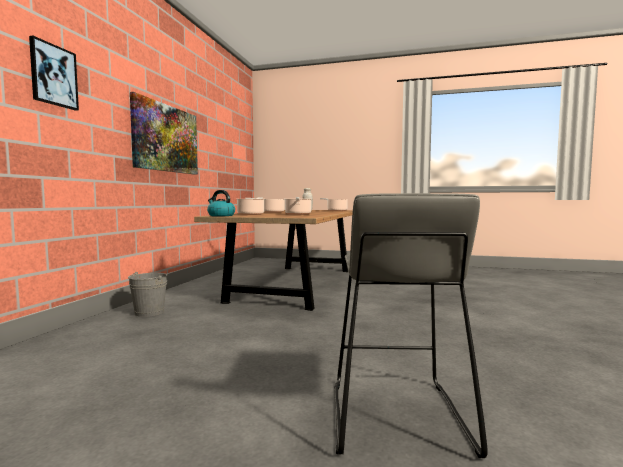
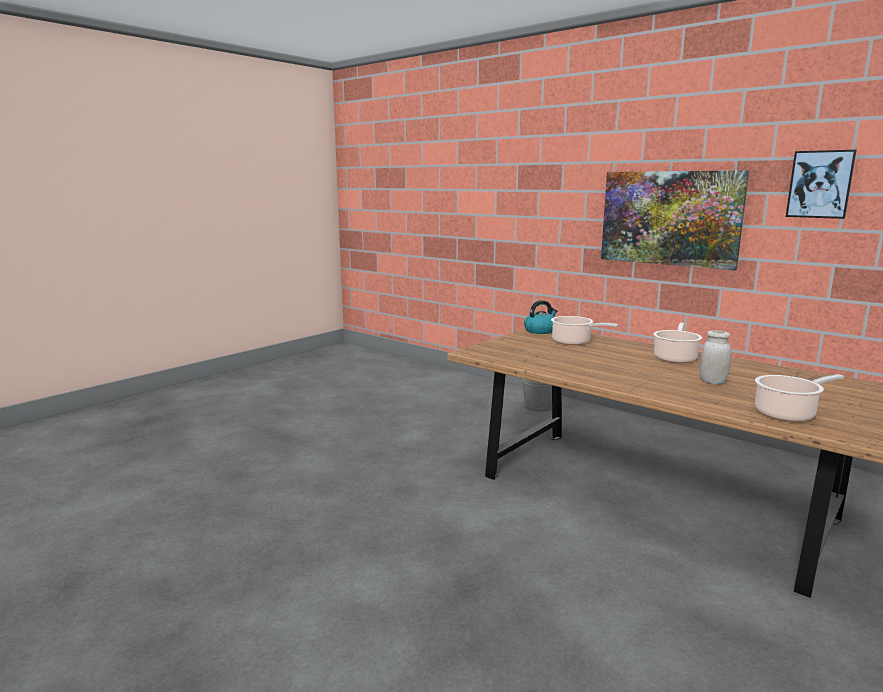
camera: 115 degrees right, 10 degrees up
(53, 75) = (527, 183): picture -> picture (820, 184)
(298, 214) = (562, 359): cooking pot -> none
(395, 416) = (258, 454): grey stool -> none

